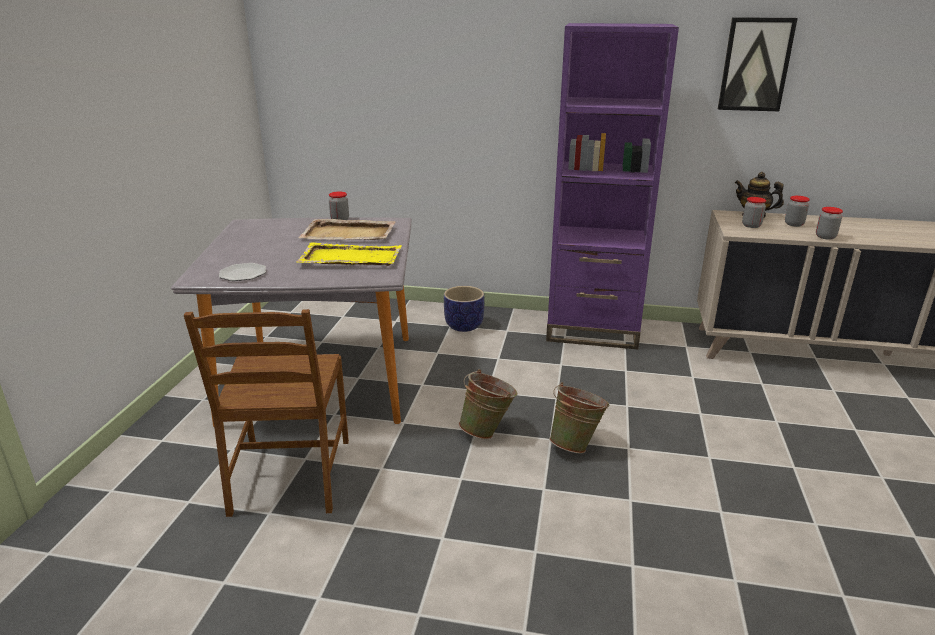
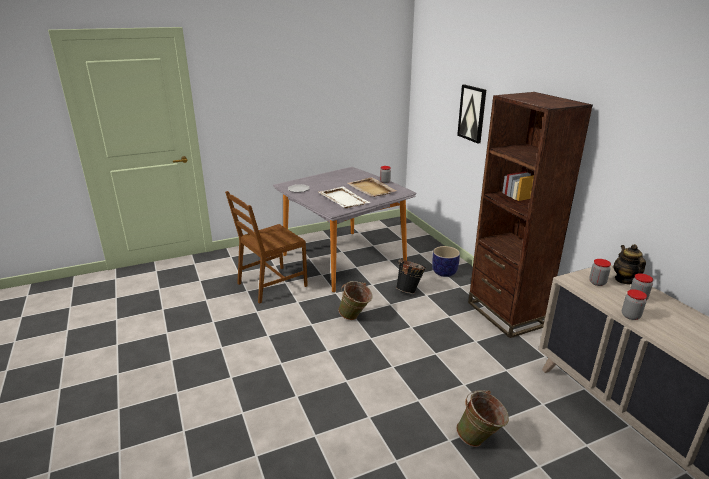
camera: 55 degrees right, 0 degrees up
(350, 258) = (343, 199): yellow tray -> white tray
(472, 364) = (409, 290): none -> black bucket
(576, 444) = (375, 348): green bucket -> green bucket (480, 440)
(592, 331) = (506, 314): purple bookcase -> brown bookcase
(755, 65) = (653, 151): picture -> picture (472, 113)

